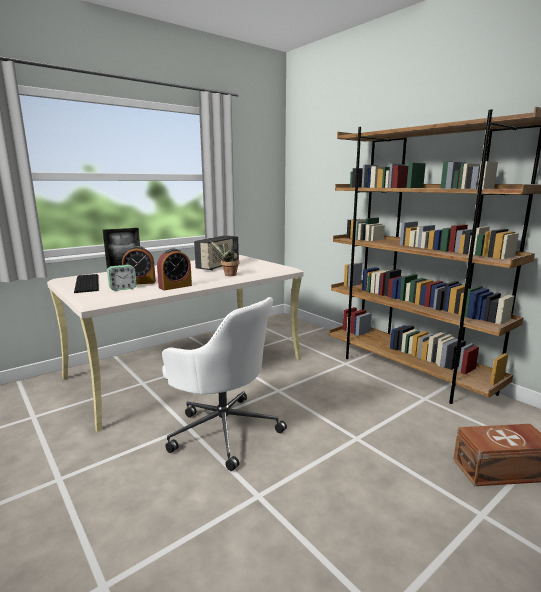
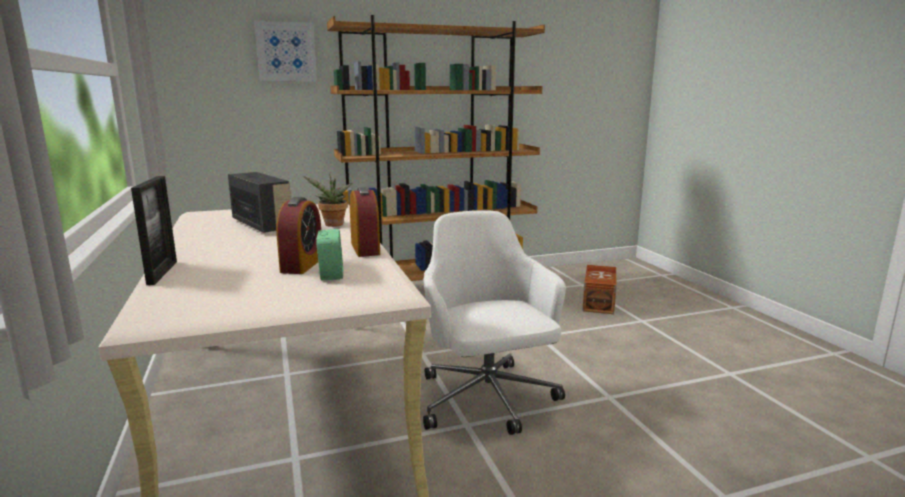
camera: 70 degrees left, 0 degrees up
(88, 283) = (241, 297): keyboard -> none
(223, 429) = (487, 400): white office chair -> white office chair turned 75 degrees counterclockwise
(343, 159) = (286, 52): none -> picture

